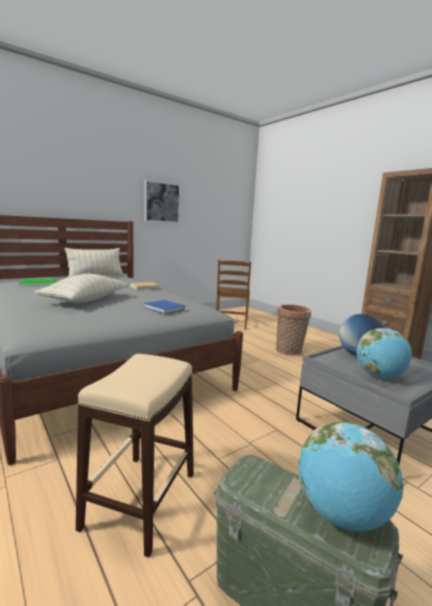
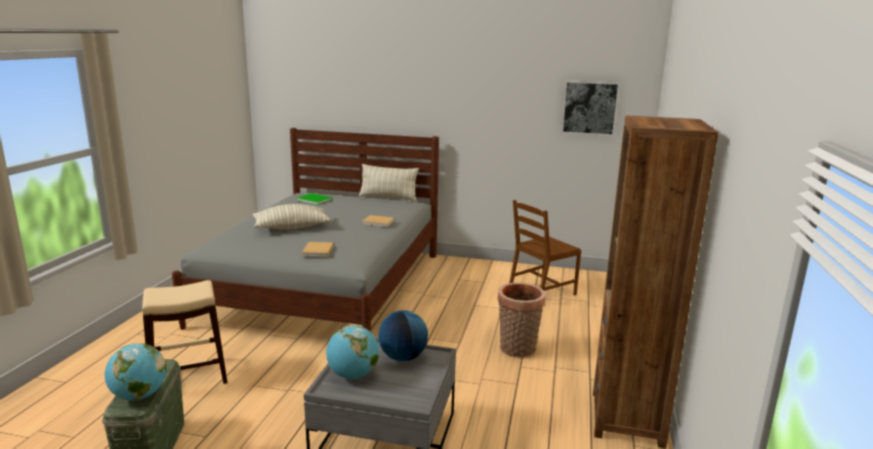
camera: 50 degrees right, 5 degrees up
(162, 202) = (484, 112): picture -> picture (589, 108)
(164, 308) = (317, 251): blue book -> beige book

